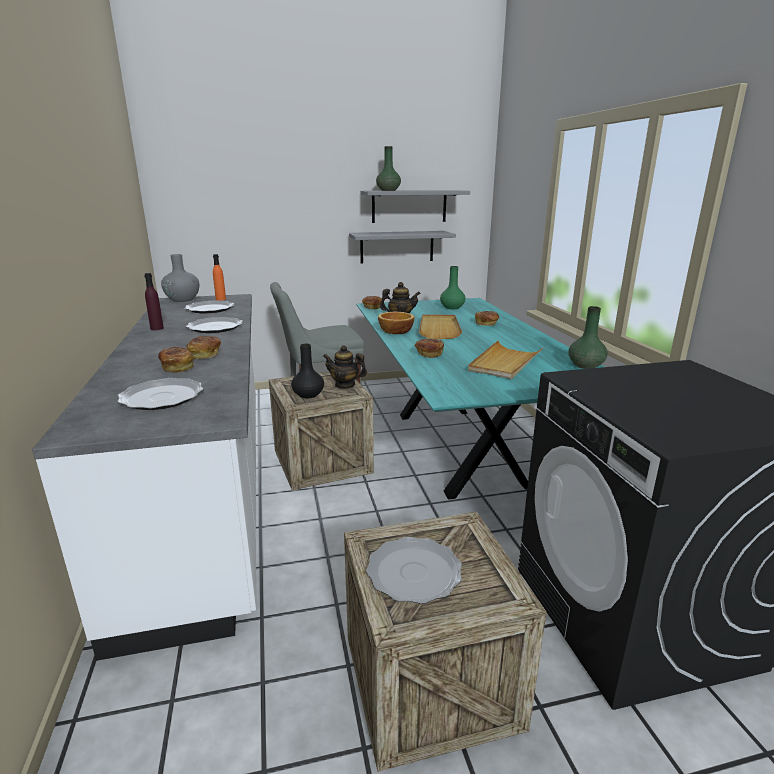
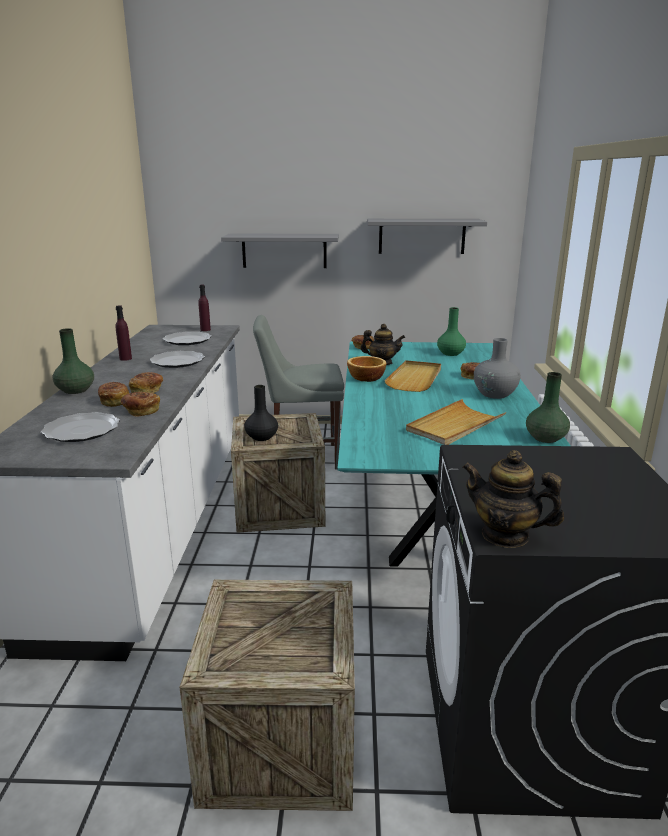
camera: 15 degrees right, 0 degrees up
(182, 300) = (170, 328): grey vase -> grey vase (494, 394)
(220, 299) = (205, 330): orange bottle -> purple bottle
(345, 385) = (304, 430): teapot -> teapot (505, 535)
(388, 190) = (393, 220): green vase -> green vase (75, 390)
(397, 247) = (406, 280): grey shelf -> grey shelf (284, 250)
(413, 572) = (253, 628): plate -> none
(429, 354) = (380, 408): bread -> bread (141, 411)

